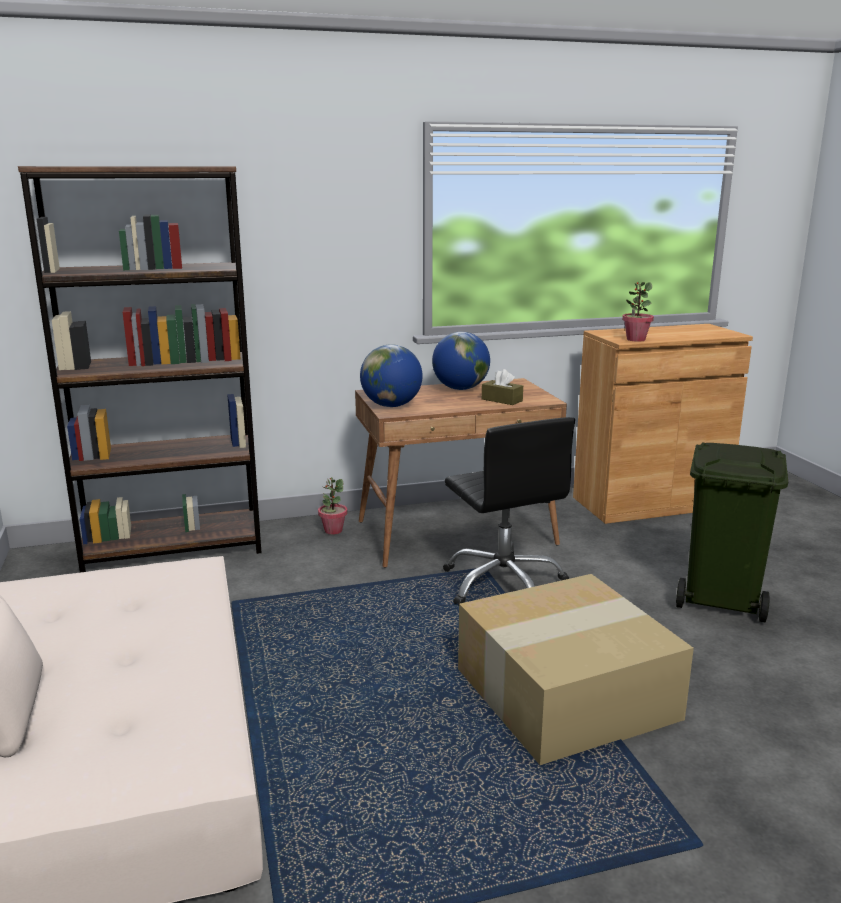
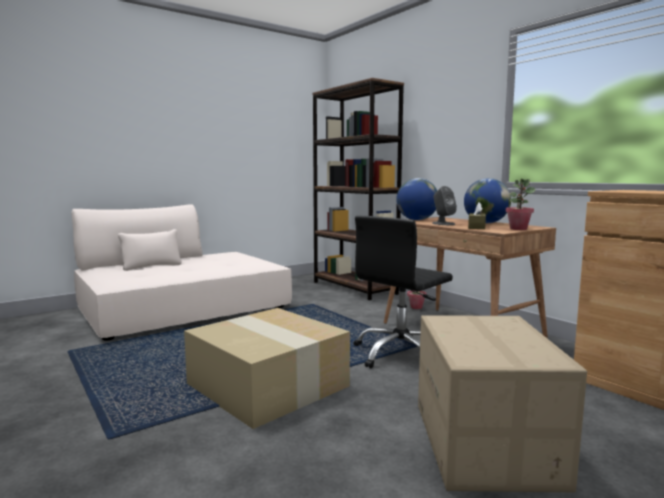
camera: 70 degrees right, 10 degrees down
(452, 404) = (443, 224): none -> grey speaker
(635, 339) = (625, 191): potted plant -> potted plant (518, 229)
(722, 598) = (486, 444): green trash can -> cardboard box

